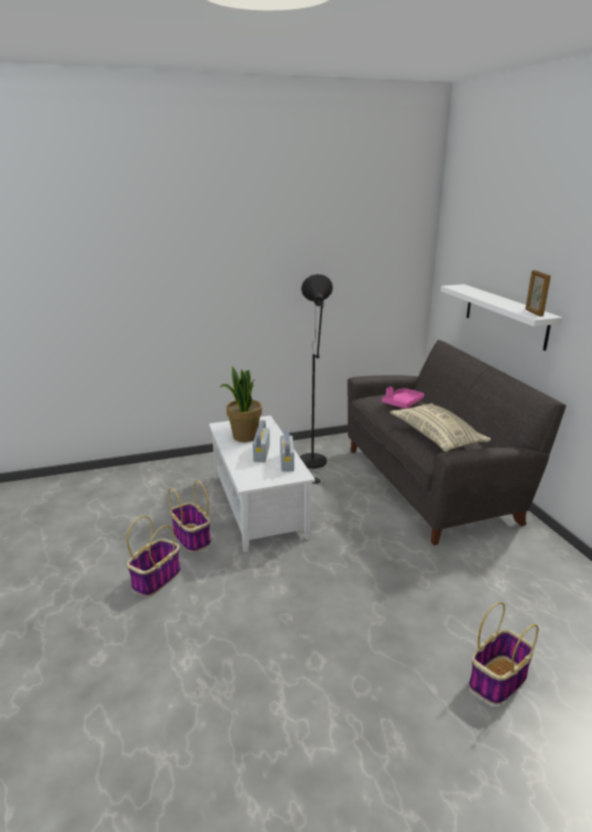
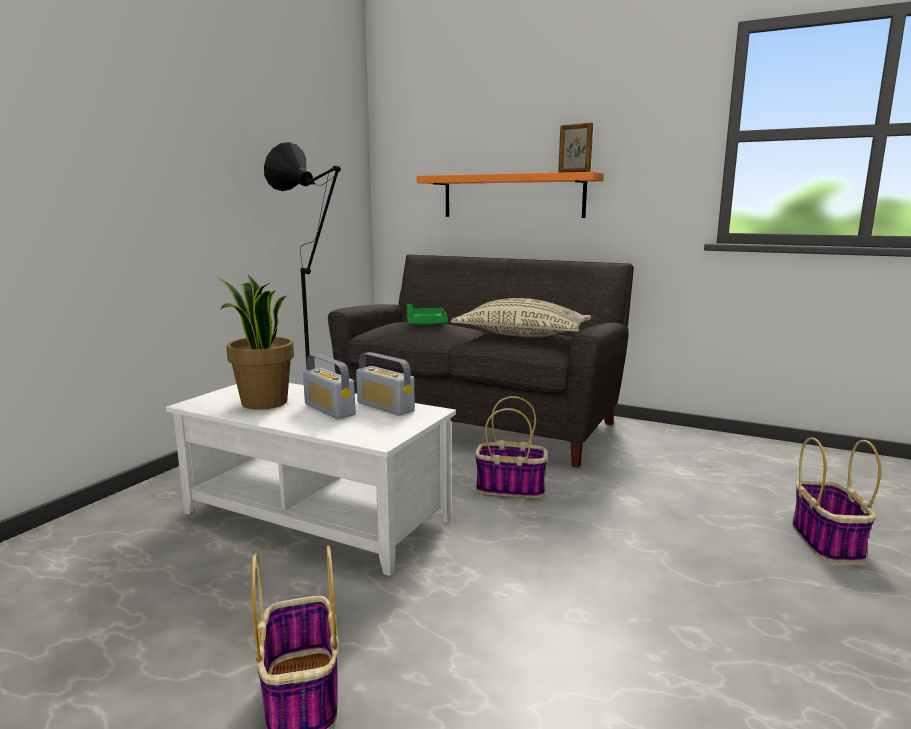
camera: 45 degrees left, 10 degrees down
(192, 538) = (274, 602): basket -> basket (511, 488)
(402, 403) = (426, 324): pink tray -> green tray
(505, 315) = (512, 196): white shelf -> orange shelf

